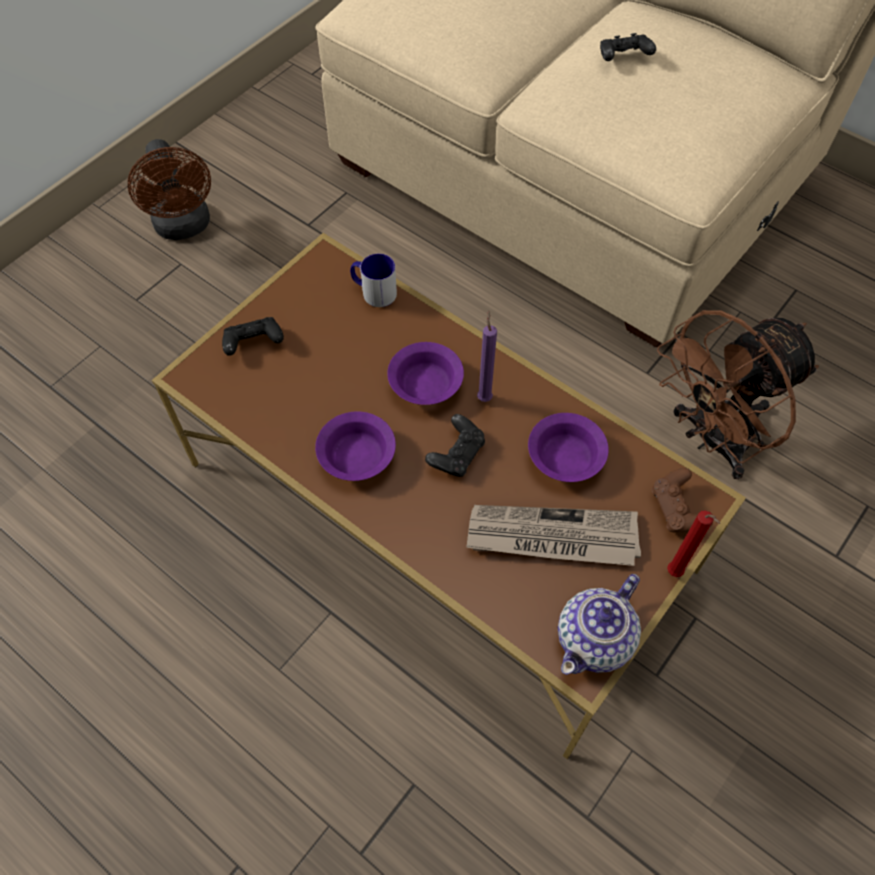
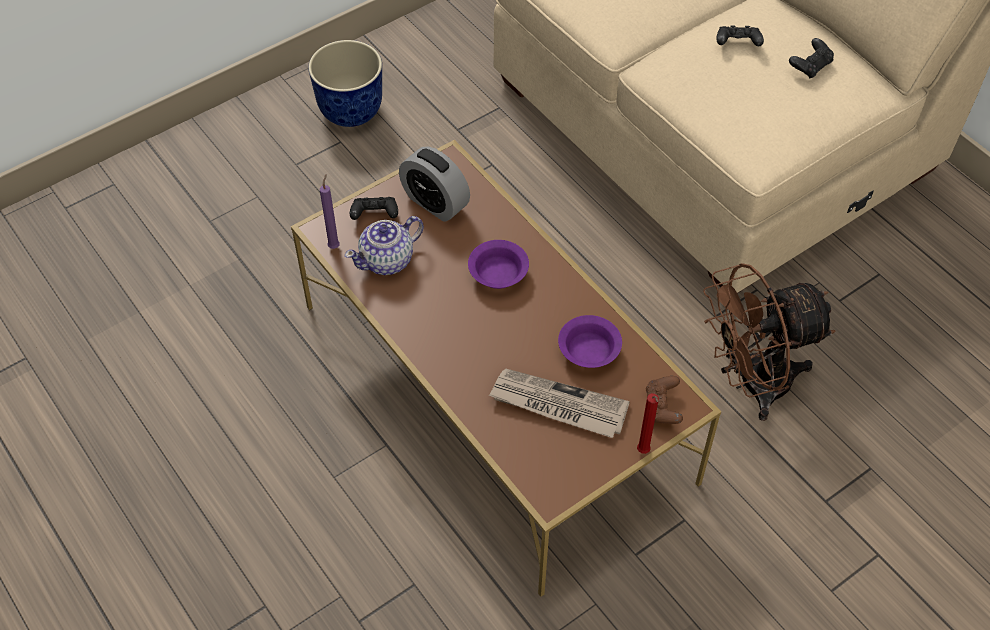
camera: 15 degrees right, 5 degrees down
(184, 227) = (351, 111): brown fan -> planter
(323, 313) = (435, 203): none -> alarm clock
(357, 458) = (428, 316): purple bowl -> none
(373, 291) = (480, 194): mug -> none
(456, 454) = (505, 330): black game controller -> black game controller (810, 66)
(484, 396) = (541, 292): purple candle -> purple candle (334, 245)
(595, 639) = (565, 482): teapot -> teapot (387, 260)

